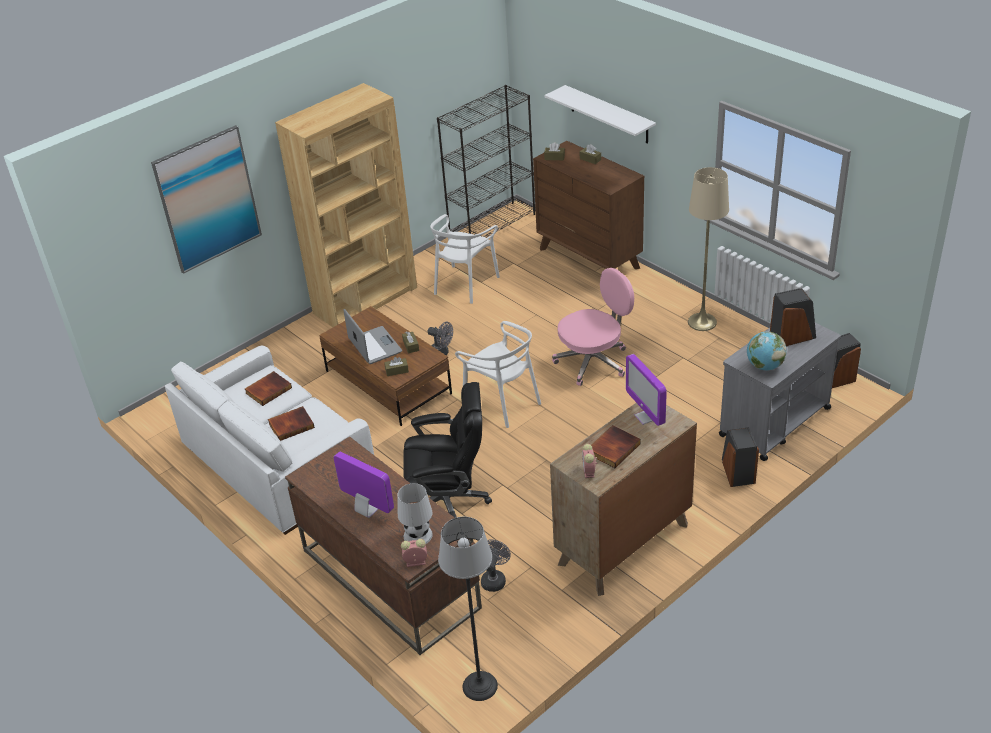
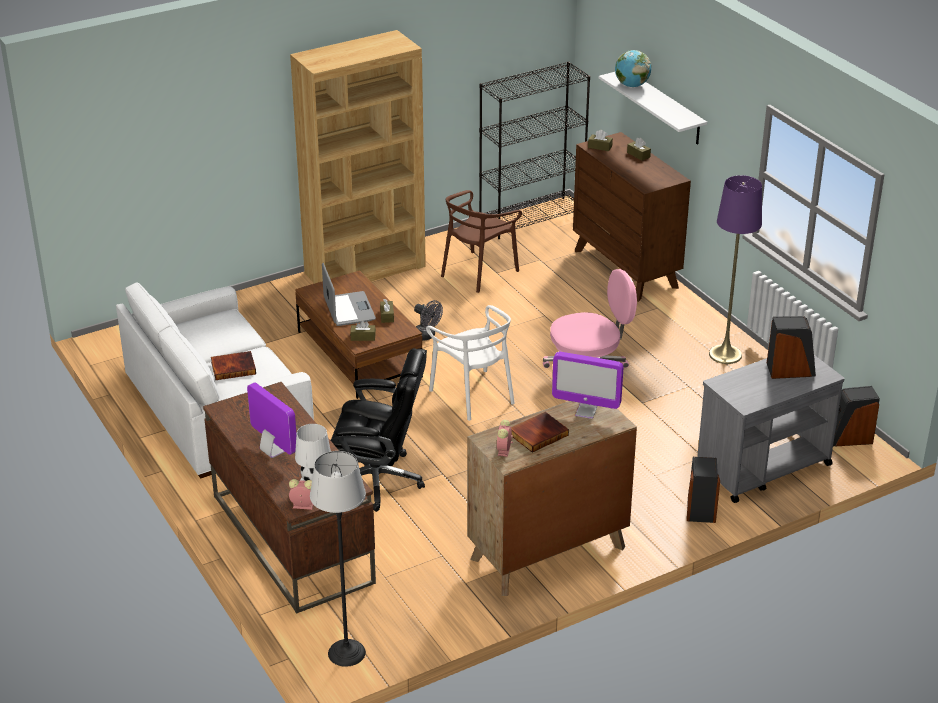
camera: 10 degrees right, 5 degrees down
(208, 199) = (204, 123): picture -> none
(268, 390) = (222, 330): book -> none
(465, 284) = (478, 272): white chair -> brown chair
(494, 579) = (399, 559): grey fan -> none
(646, 417) = (586, 412): monitor -> monitor turned 60 degrees counterclockwise
(702, 322) = (725, 354): beige floor lamp -> purple floor lamp
(764, 366) = (746, 393): globe -> globe (631, 85)

